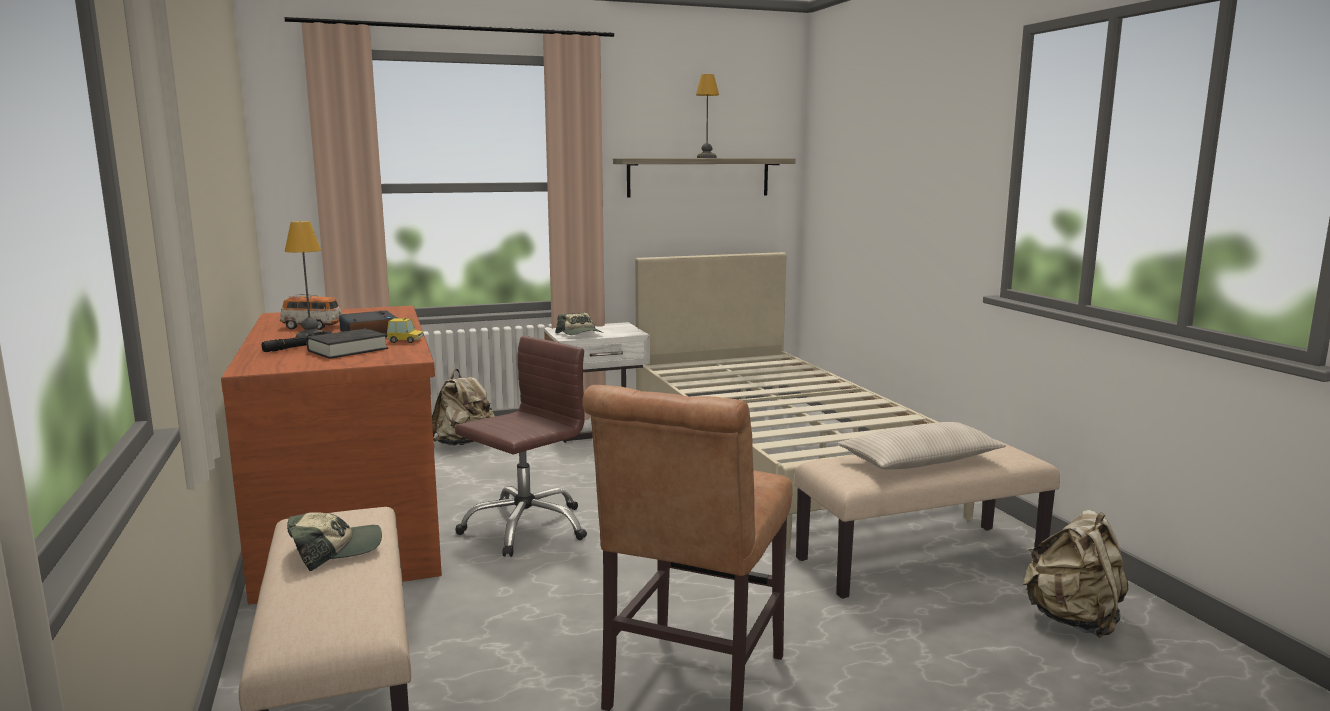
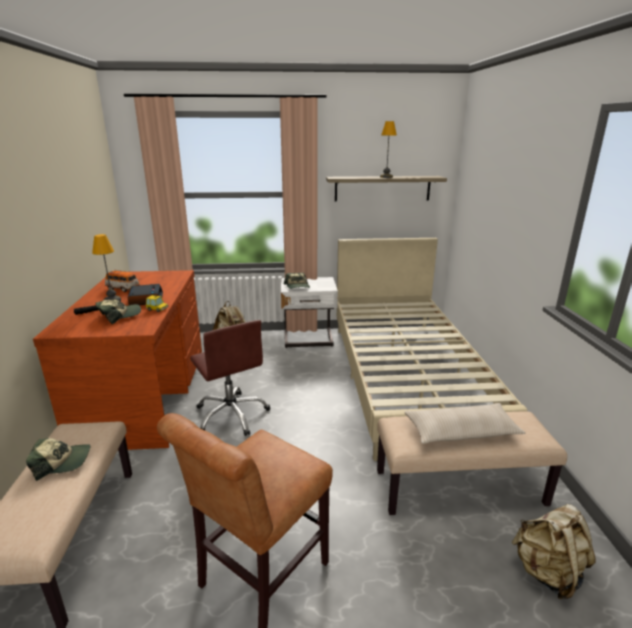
camera: 15 degrees right, 10 degrees up
(348, 350) = (119, 316): black book -> cap
(525, 527) = (231, 415): brown office chair -> brown office chair turned 90 degrees clockwise

